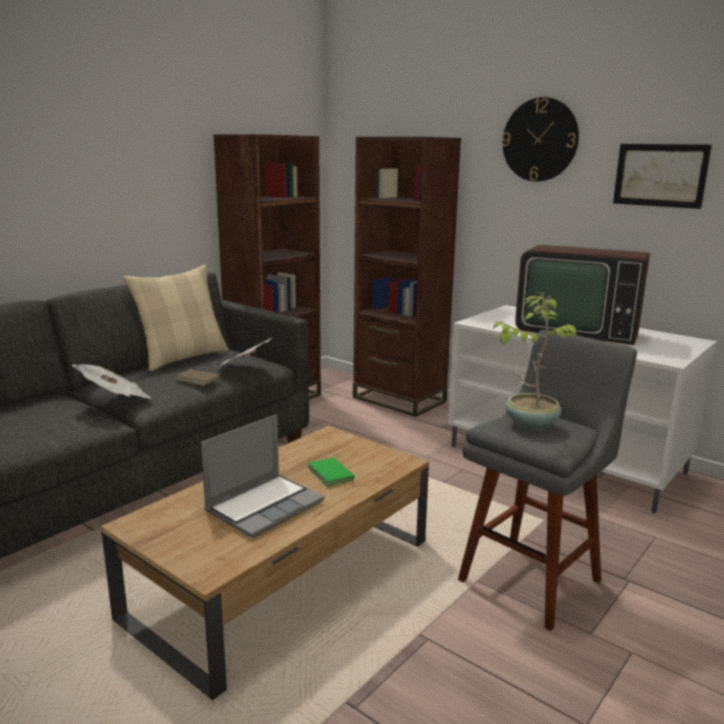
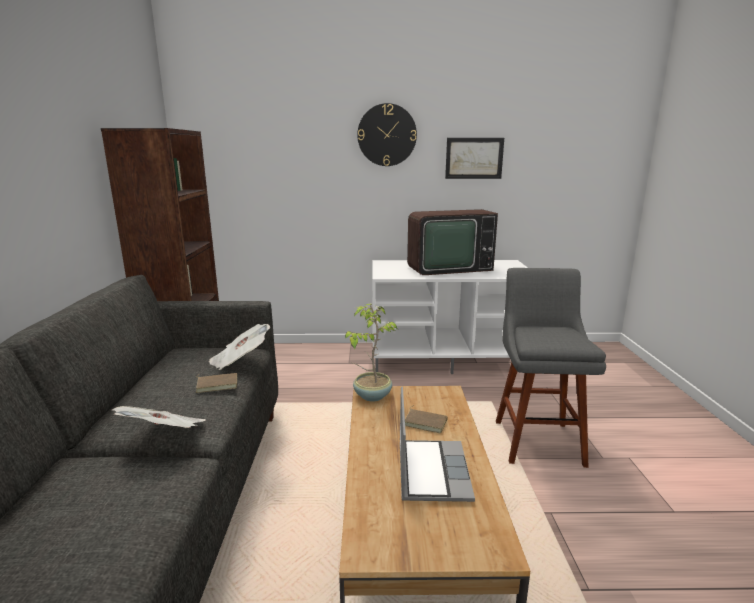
camera: 40 degrees left, 0 degrees up
(183, 358) = (155, 370): beige pillow -> none
(332, 474) = (426, 422): green book -> brown book
(399, 399) = (293, 352): brown bookcase -> none
(530, 424) = (546, 334): potted plant -> potted plant (371, 395)

